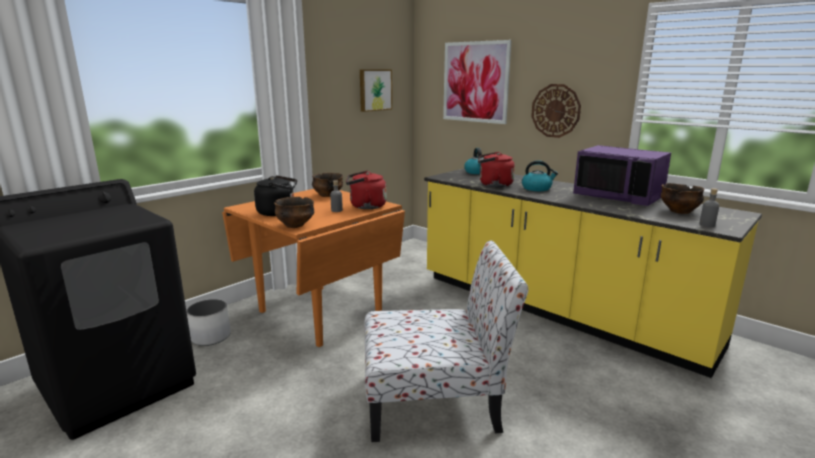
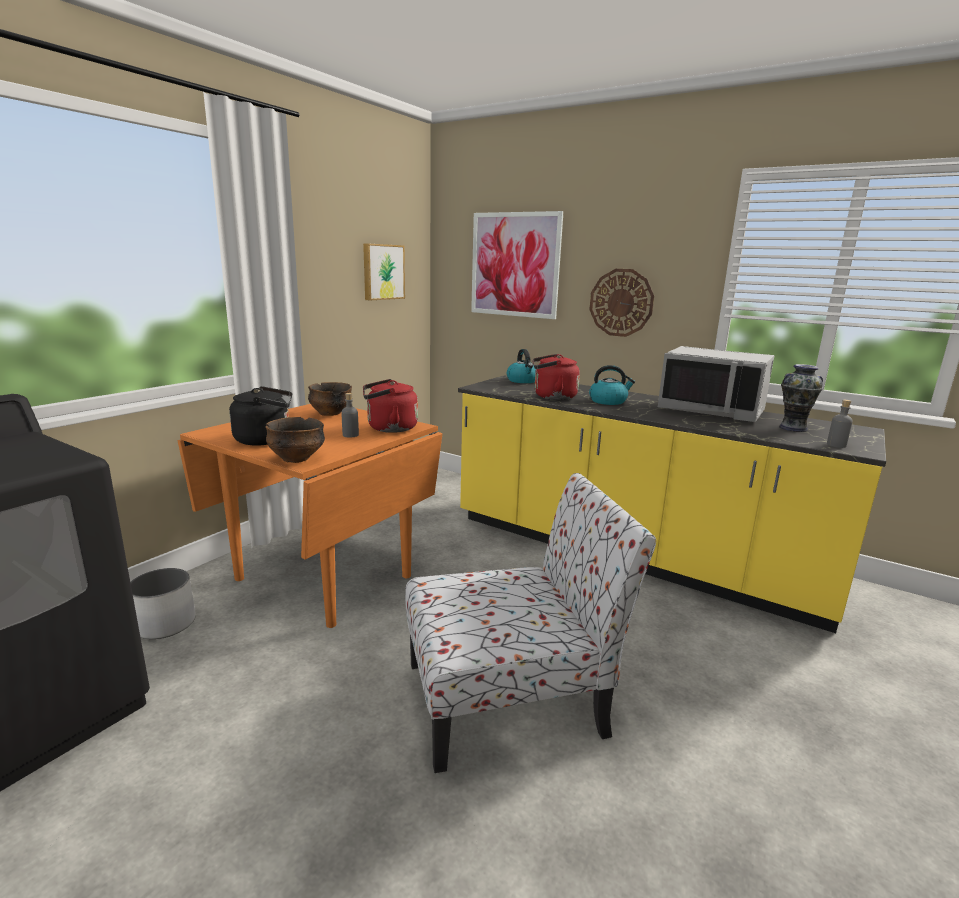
camera: 10 degrees left, 0 degrees up
(618, 196) = (711, 410): purple microwave -> grey microwave
(679, 211) = (793, 428): bowl -> vase

